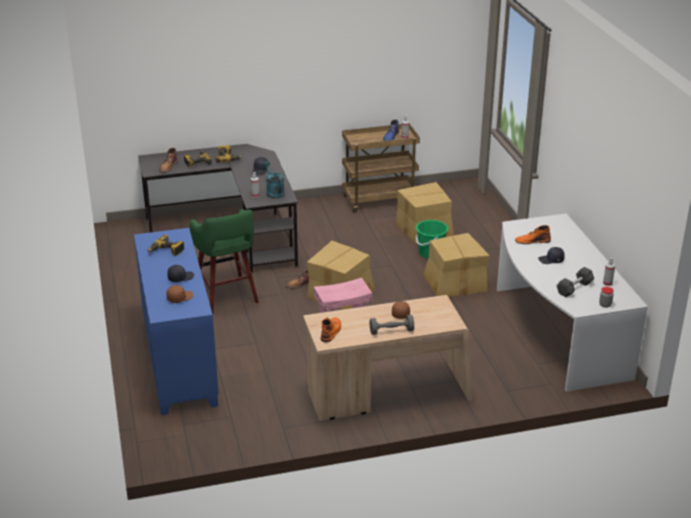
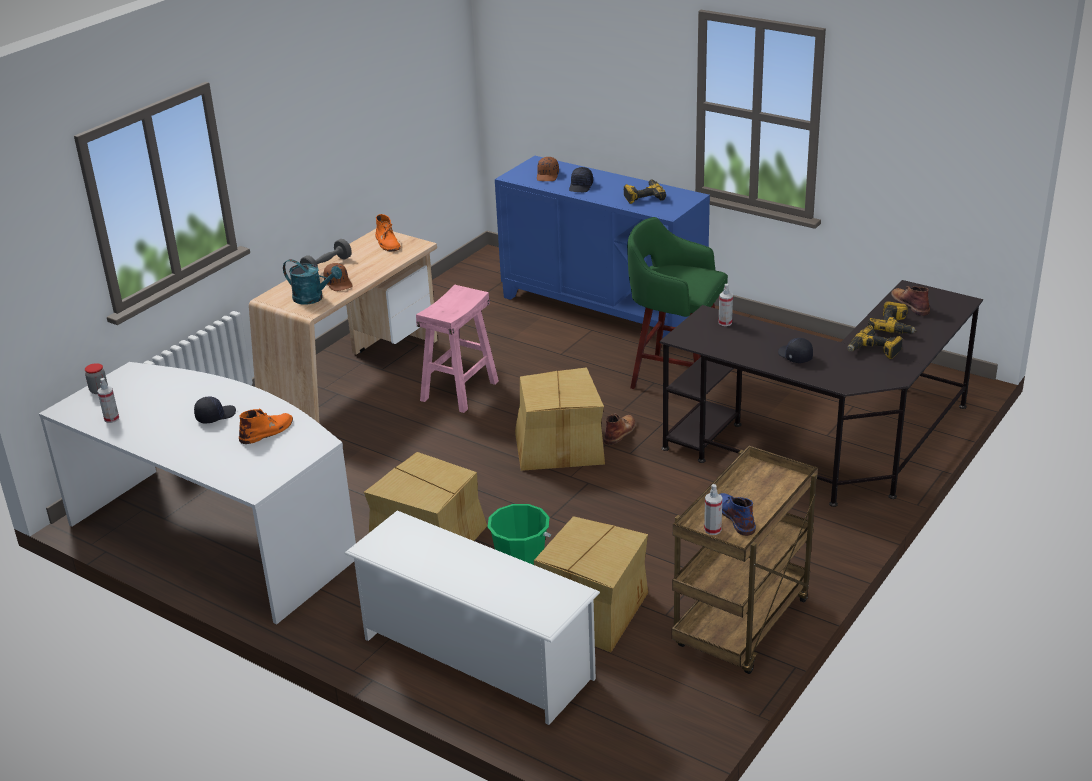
camera: 140 degrees right, 0 degrees up
(273, 192) = (712, 337): turquoise watering can -> turquoise watering can (313, 298)
(488, 234) = (476, 658): none -> white shoe rack
(574, 288) = (154, 393): black dumbbell -> none

